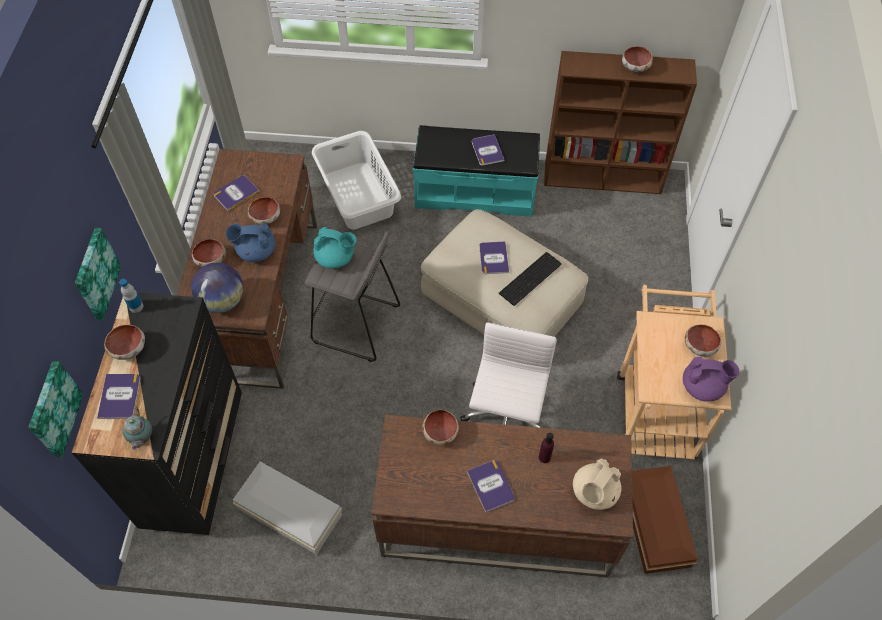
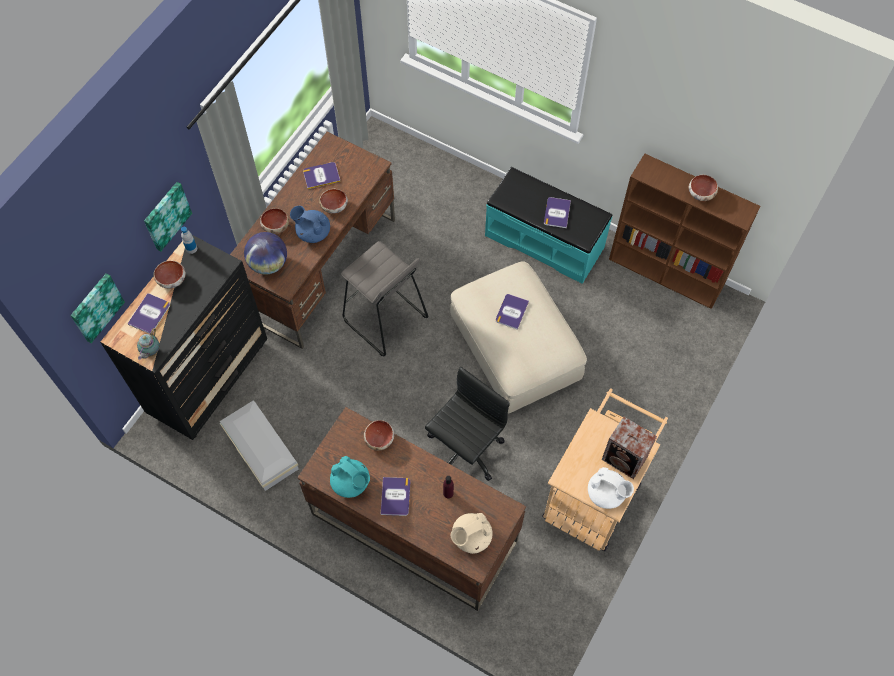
camera: 25 degrees right, 5 degrees up
(336, 258) = (374, 262): turquoise teapot -> turquoise teapot (351, 483)
(358, 195) = (443, 205): white laundry basket -> none
(505, 419) = (464, 449): white office chair -> black office chair
(531, 279) = (534, 342): keyboard -> none
(654, 525) = (538, 588): brown storage box -> none
(700, 346) = (625, 459): bowl -> speaker
(703, 387) = (606, 494): purple teapot -> white teapot

